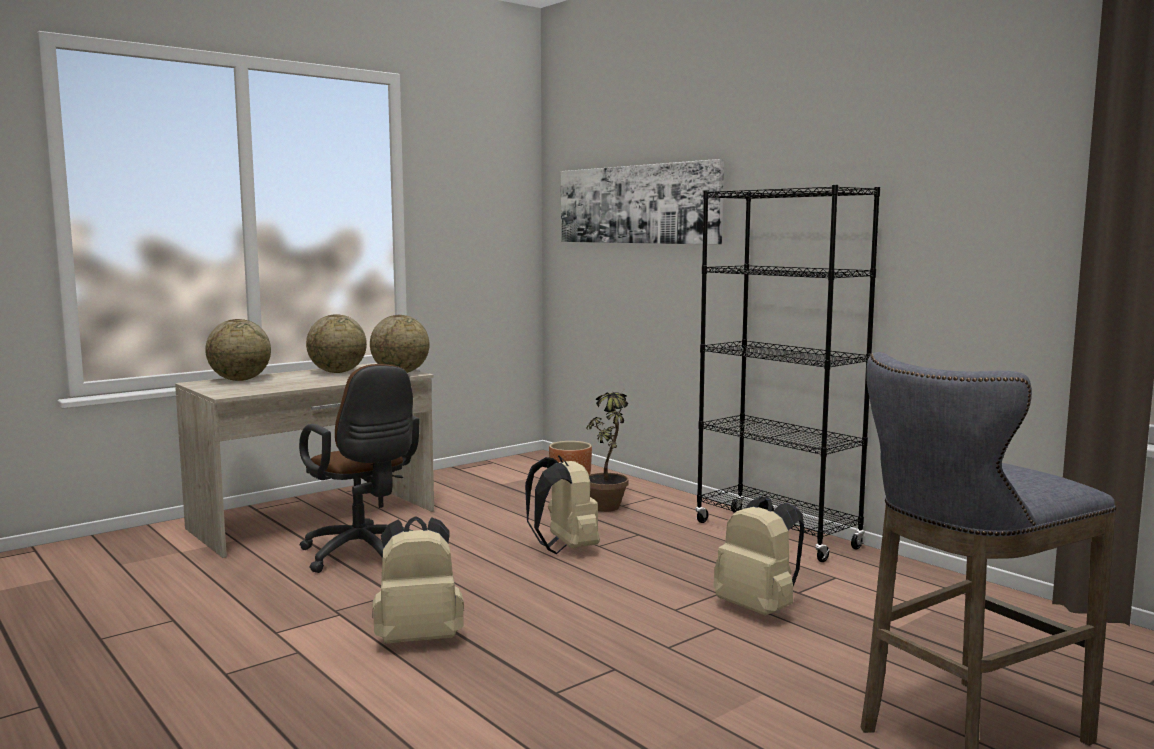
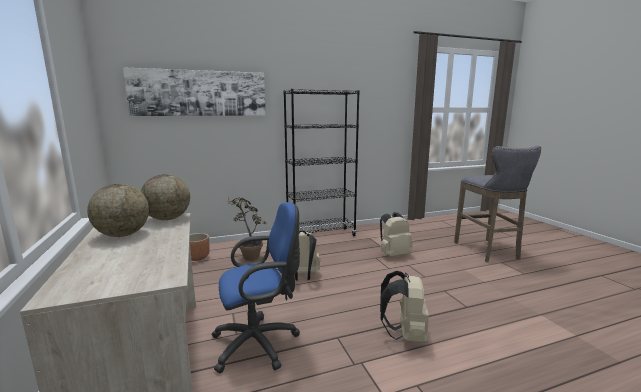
camera: 70 degrees left, 5 degrees up
(240, 380) = (83, 272): globe -> none
(363, 556) = (260, 343): brown office chair -> blue office chair

